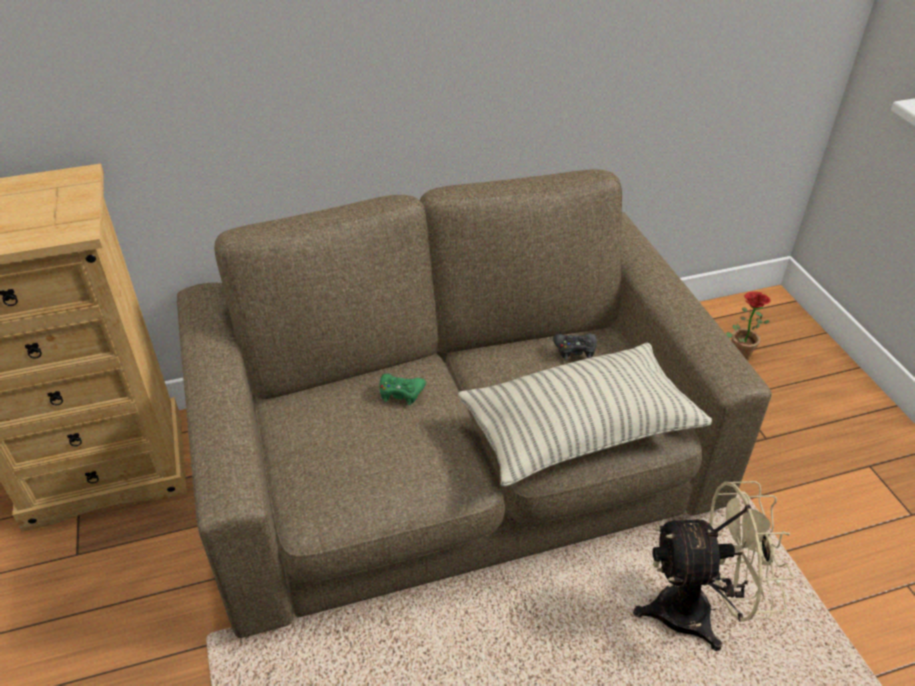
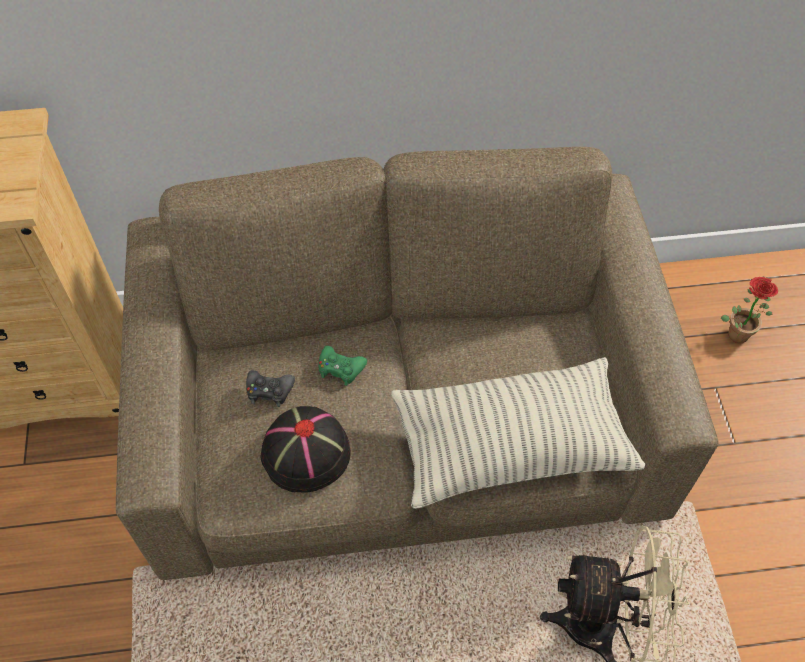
camera: 10 degrees right, 15 degrees up
(382, 463) = (305, 453): none -> black hat
(575, 349) = (533, 341): black game controller -> black game controller (269, 390)

